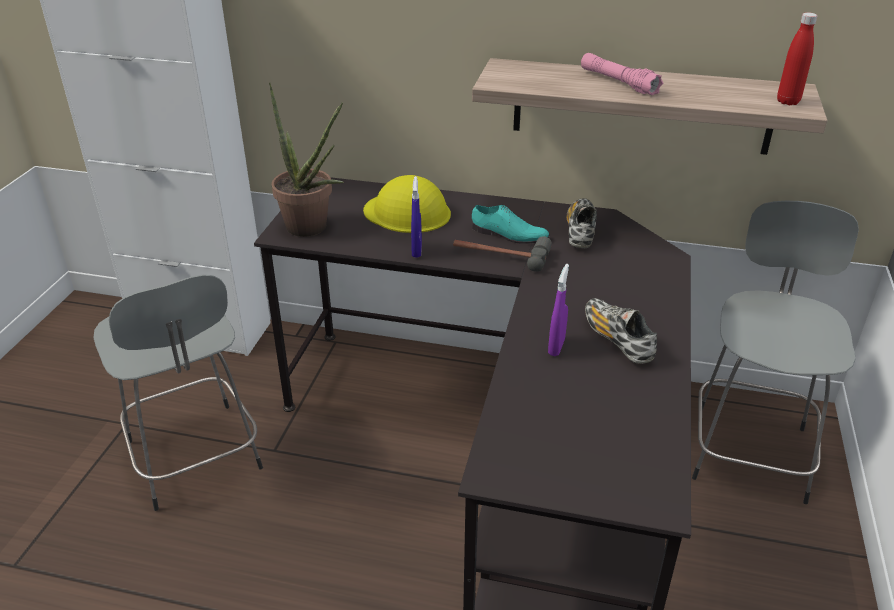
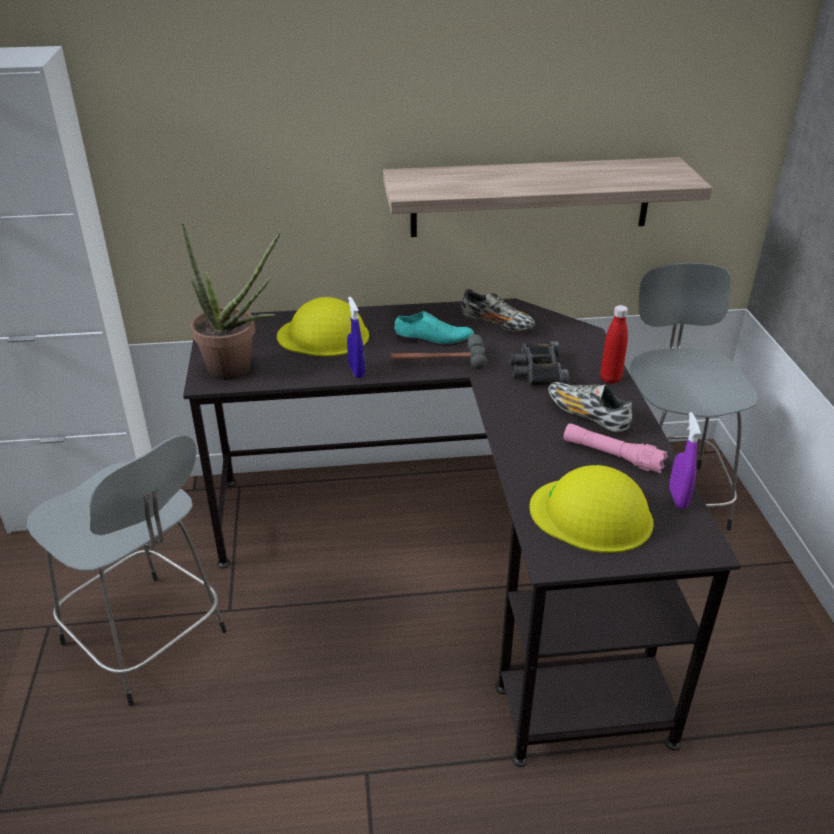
camera: 20 degrees left, 0 degrees up
(556, 347) = (539, 433): purple spray bottle -> purple spray bottle (677, 498)
(559, 440) = (591, 515): none -> yellow hard hat
(580, 231) = (497, 324): shoe -> shoe turned 135 degrees clockwise
(593, 284) = (537, 370): none -> black binoculars
(618, 82) = (519, 177): pink flashlight -> pink flashlight (612, 455)
(788, 102) = (671, 175): red bottle -> red bottle (610, 379)

